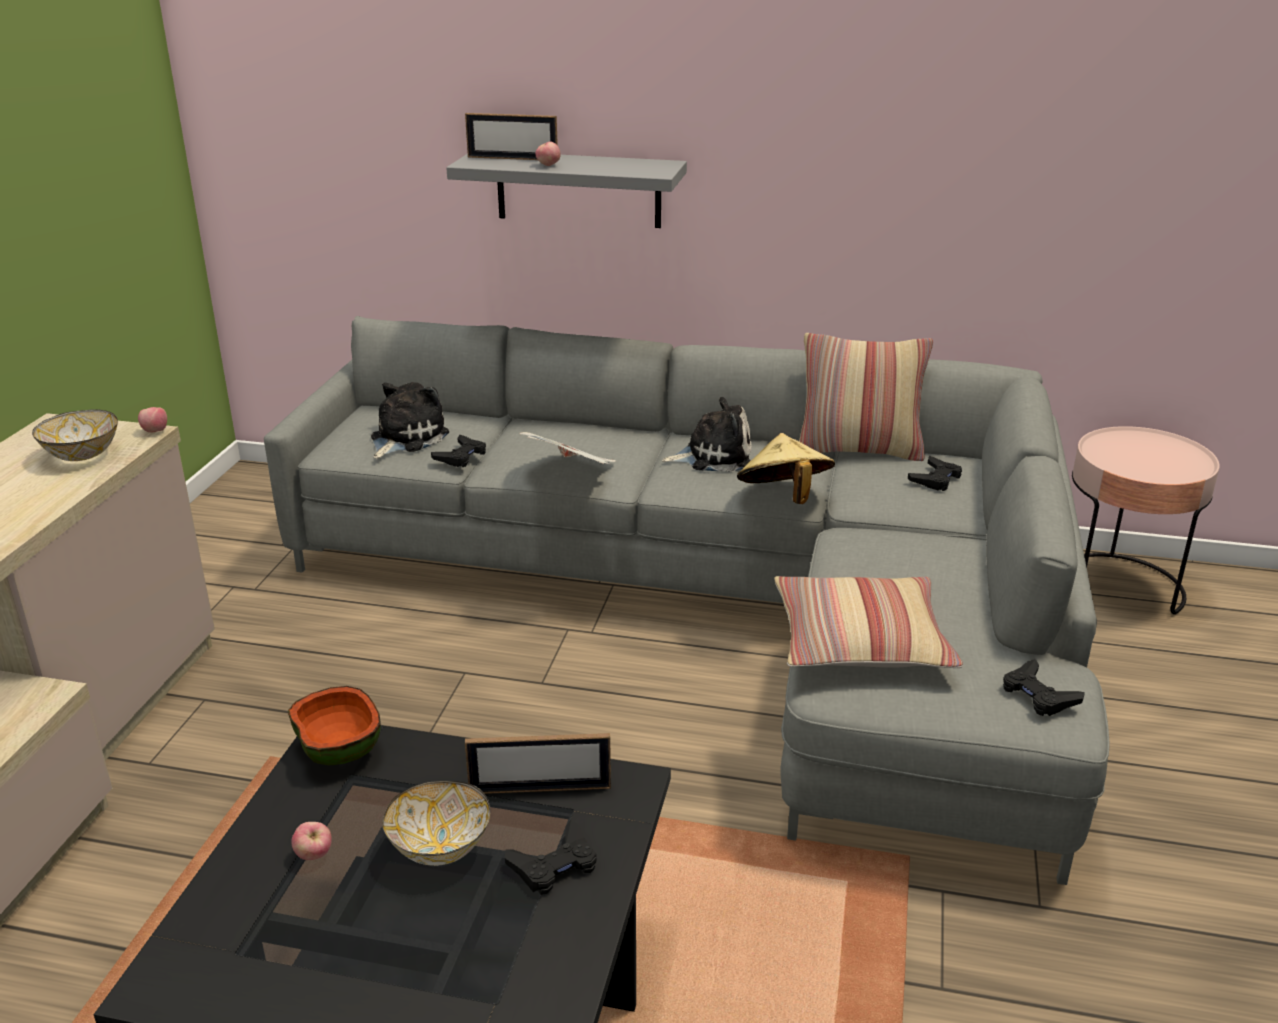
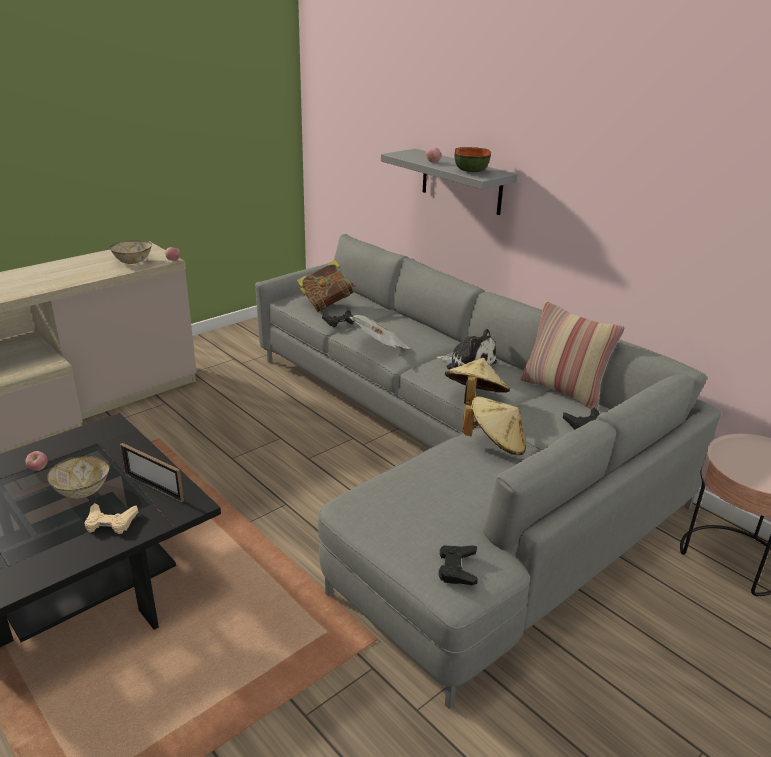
camera: 35 degrees right, 0 degrees up
(337, 749) = (107, 431): bowl -> bowl (470, 171)
(405, 438) = (327, 304): plush toy -> book
(512, 158) = (423, 155): picture frame -> none
(554, 865) = (110, 522): black game controller -> beige game controller
(860, 640) = (400, 491): pillow -> none
(880, 541) = (495, 445): none -> beige hat

